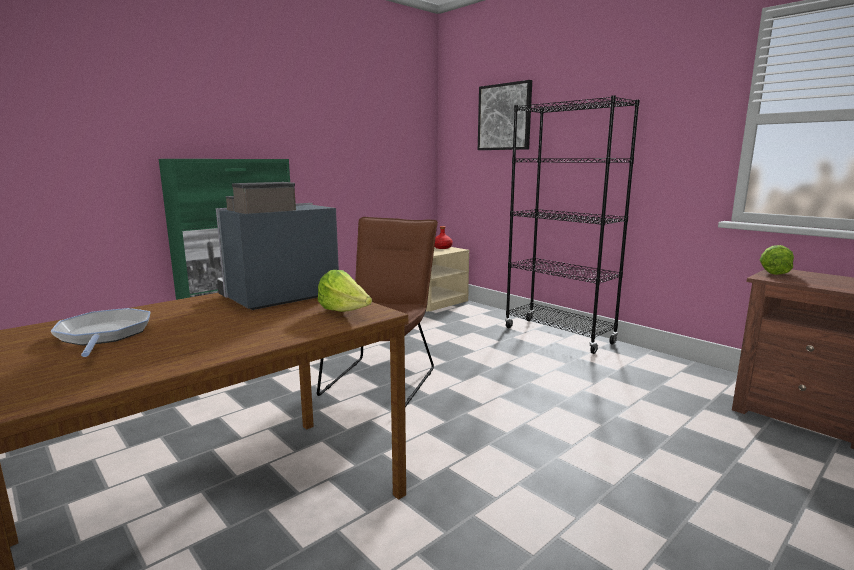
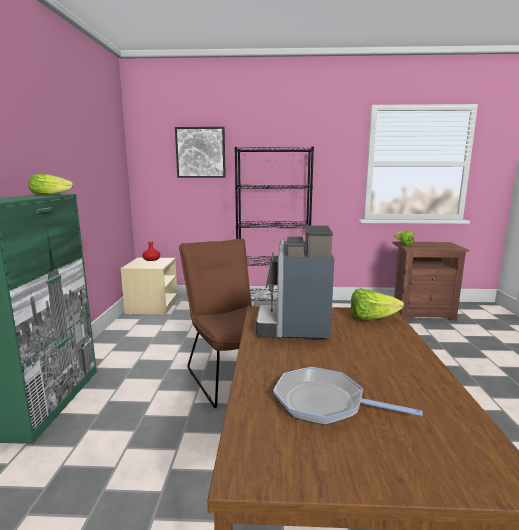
camera: 45 degrees left, 0 degrees up
(266, 158) = (52, 194): none -> lettuce

